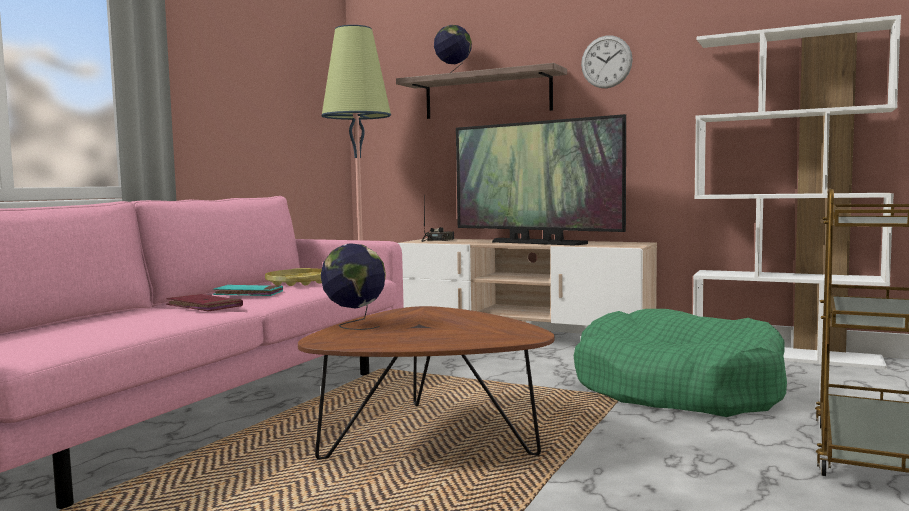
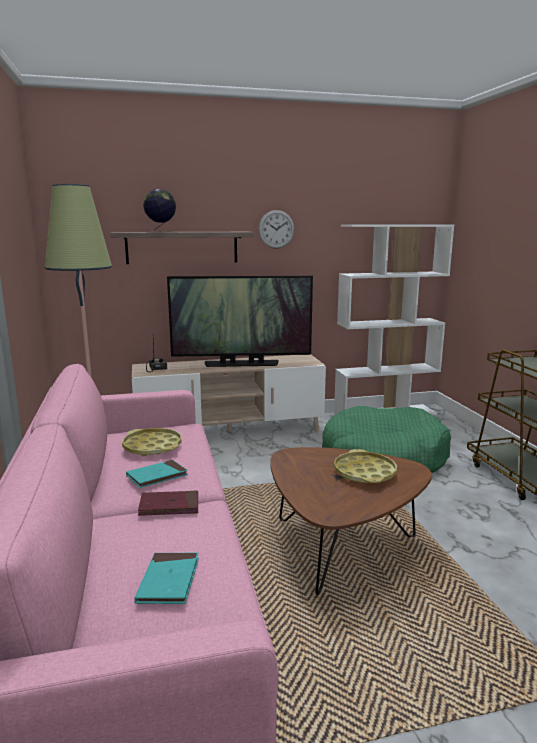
camera: 40 degrees left, 10 degrees up
(78, 330) = (169, 581): none -> turquoise book
(354, 325) = (298, 488): globe -> none
(456, 328) = (364, 473): none -> yellow tray

